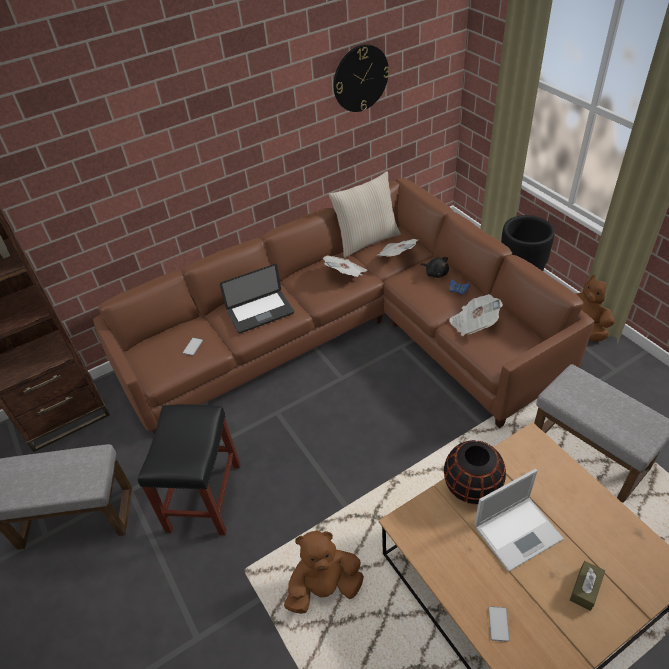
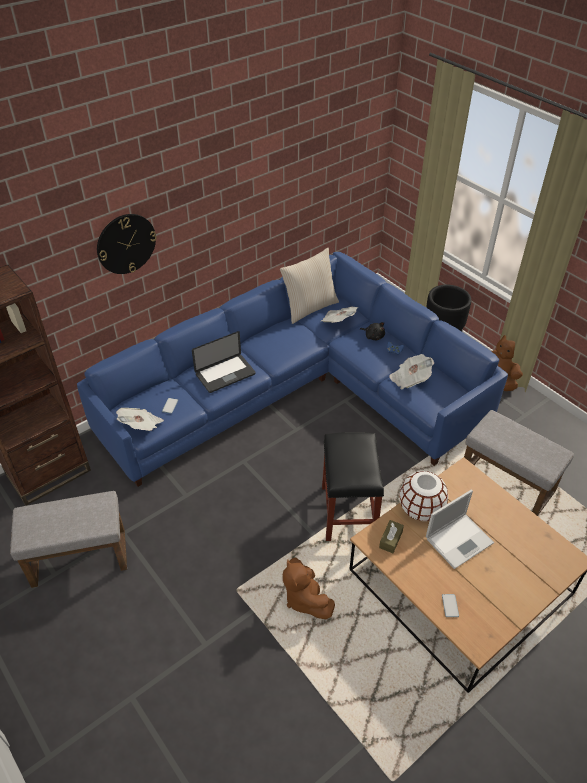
camera: 10 degrees left, 0 degrees up
(204, 496) = (191, 533): black stool -> black stool (348, 511)
(324, 588) = (305, 598): brown plush toy -> brown plush toy turned 90 degrees counterclockwise
(346, 275) = (296, 339): newspaper -> newspaper (141, 426)
(350, 335) = (299, 392): brown sofa -> blue sofa
(360, 78) = (306, 169): wall clock -> wall clock (126, 243)
(472, 486) = (420, 509): black vase -> white vase
(585, 588) = (511, 577): brown tissue box -> brown tissue box (390, 540)

